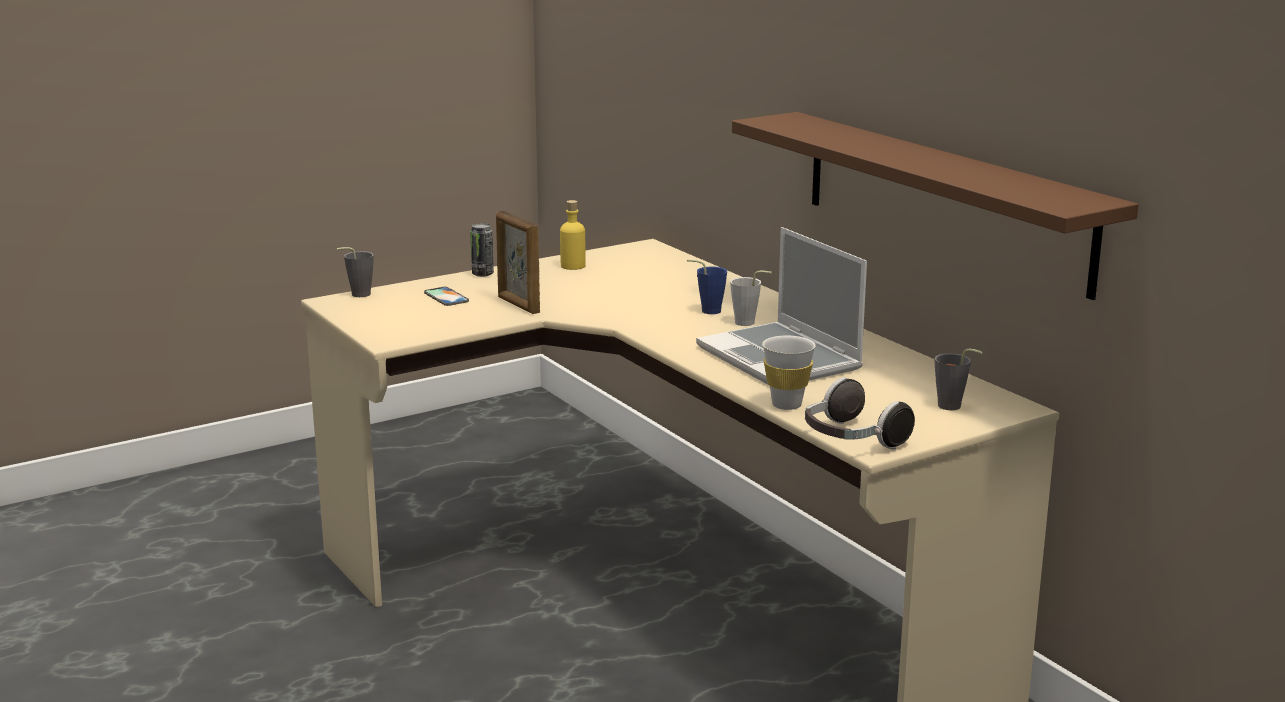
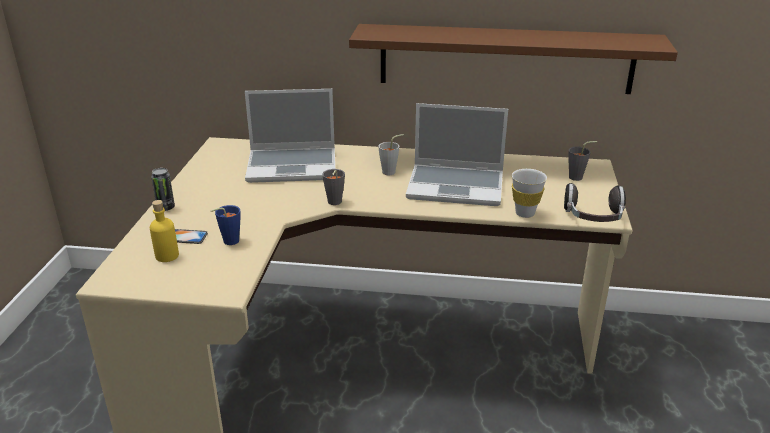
camera: 50 degrees left, 10 degrees up
(357, 295) = (113, 267): grey cup -> grey cup (334, 203)
(518, 305) = (245, 220): picture frame -> none
(573, 266) = (209, 176): yellow bottle -> yellow bottle (167, 256)
(665, 285) = (293, 166): none -> laptop
(706, 311) = (354, 173): blue cup -> blue cup (228, 242)

